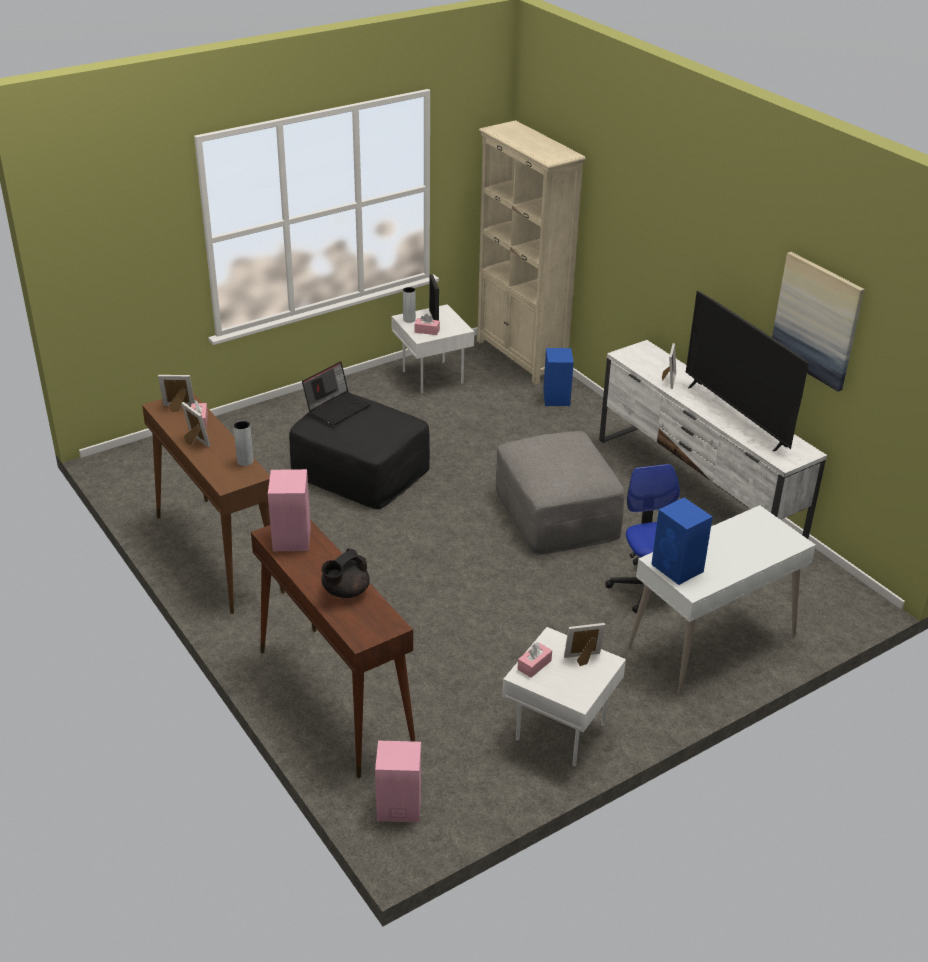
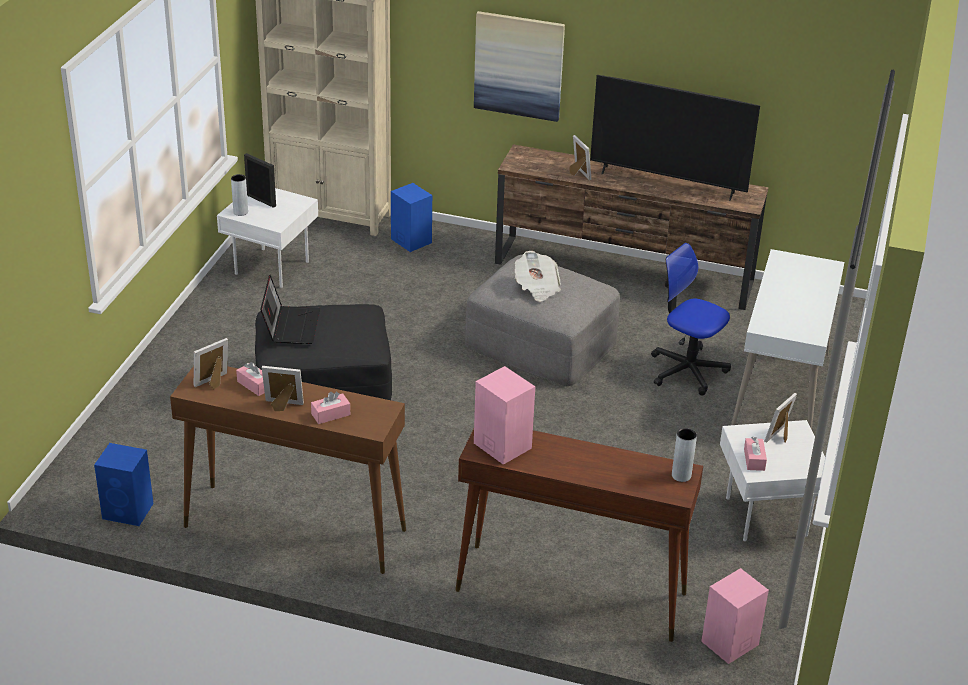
camera: 40 degrees left, 0 degrees up
(245, 461) = (358, 401): grey vase -> grey vase (681, 475)
(345, 591) = (610, 465): black teapot -> none
(427, 331) = (273, 216): pink tissue box -> pink tissue box (330, 414)
(549, 457) = (537, 287): none -> newspaper
(678, 568) = (783, 326): blue speaker -> blue speaker (129, 511)
(697, 491) = (624, 272): white tv stand -> brown tv stand
(817, 320) = (737, 66): picture -> picture (519, 65)

